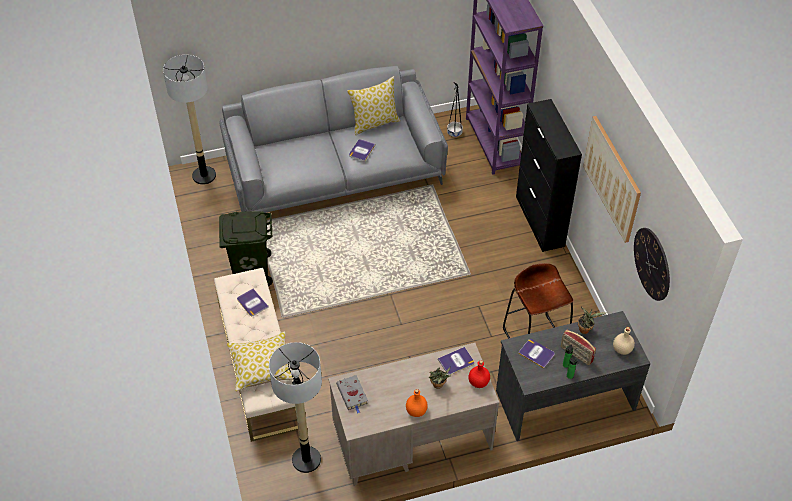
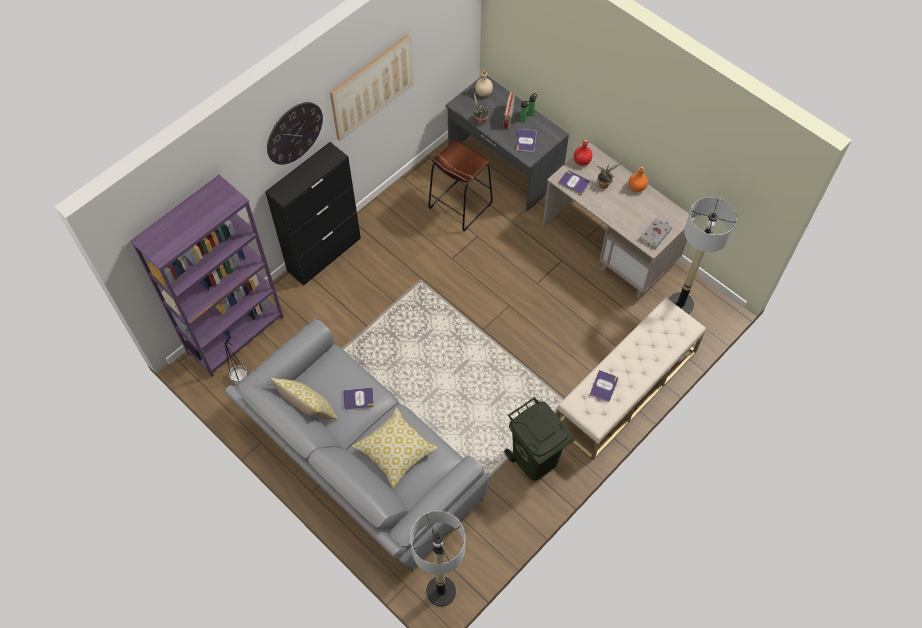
camera: 120 degrees left, 10 degrees up
(261, 367) = (659, 340): pillow -> pillow (395, 451)
(652, 264) = (440, 45): wall clock -> wall clock (294, 133)

